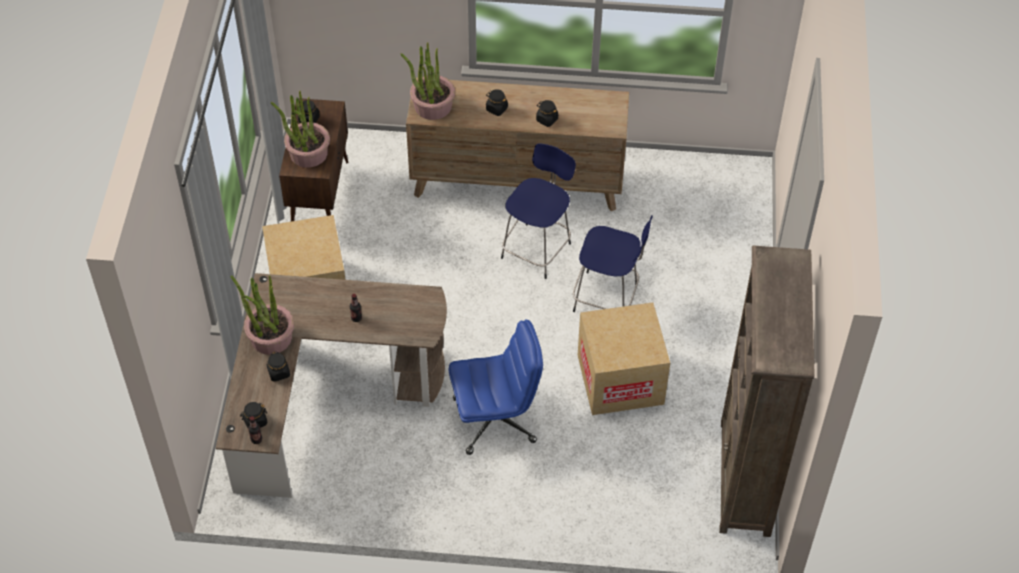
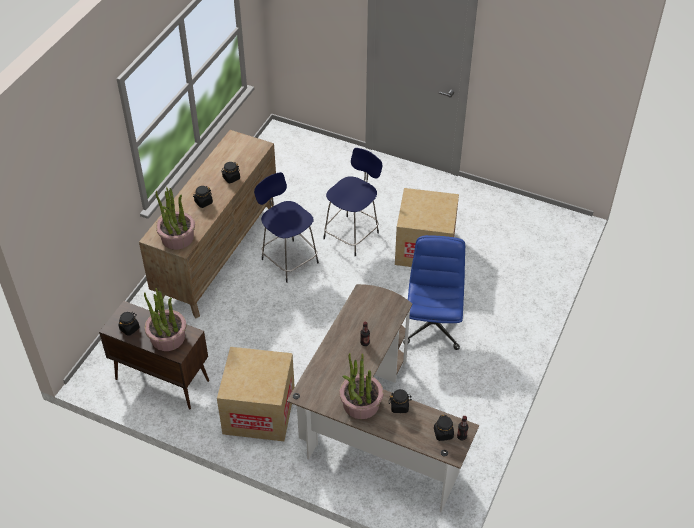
camera: 70 degrees left, 5 degrees down
(745, 478) = (527, 211): brown bookcase -> none

